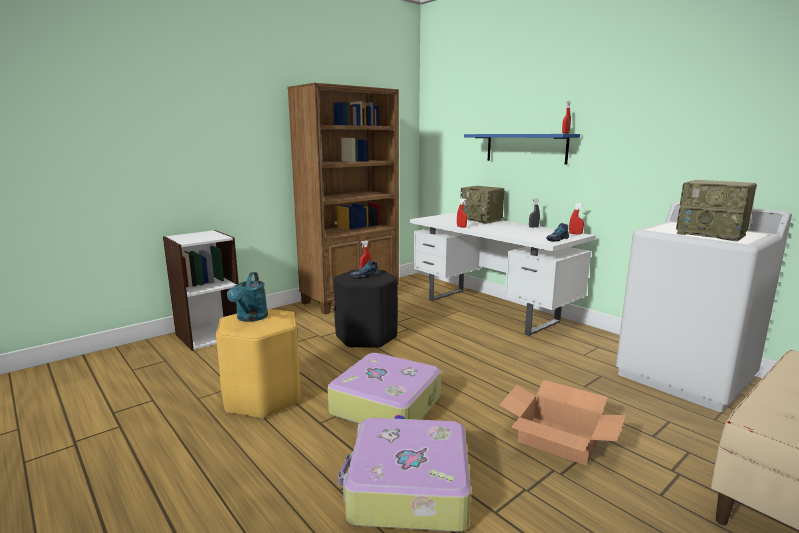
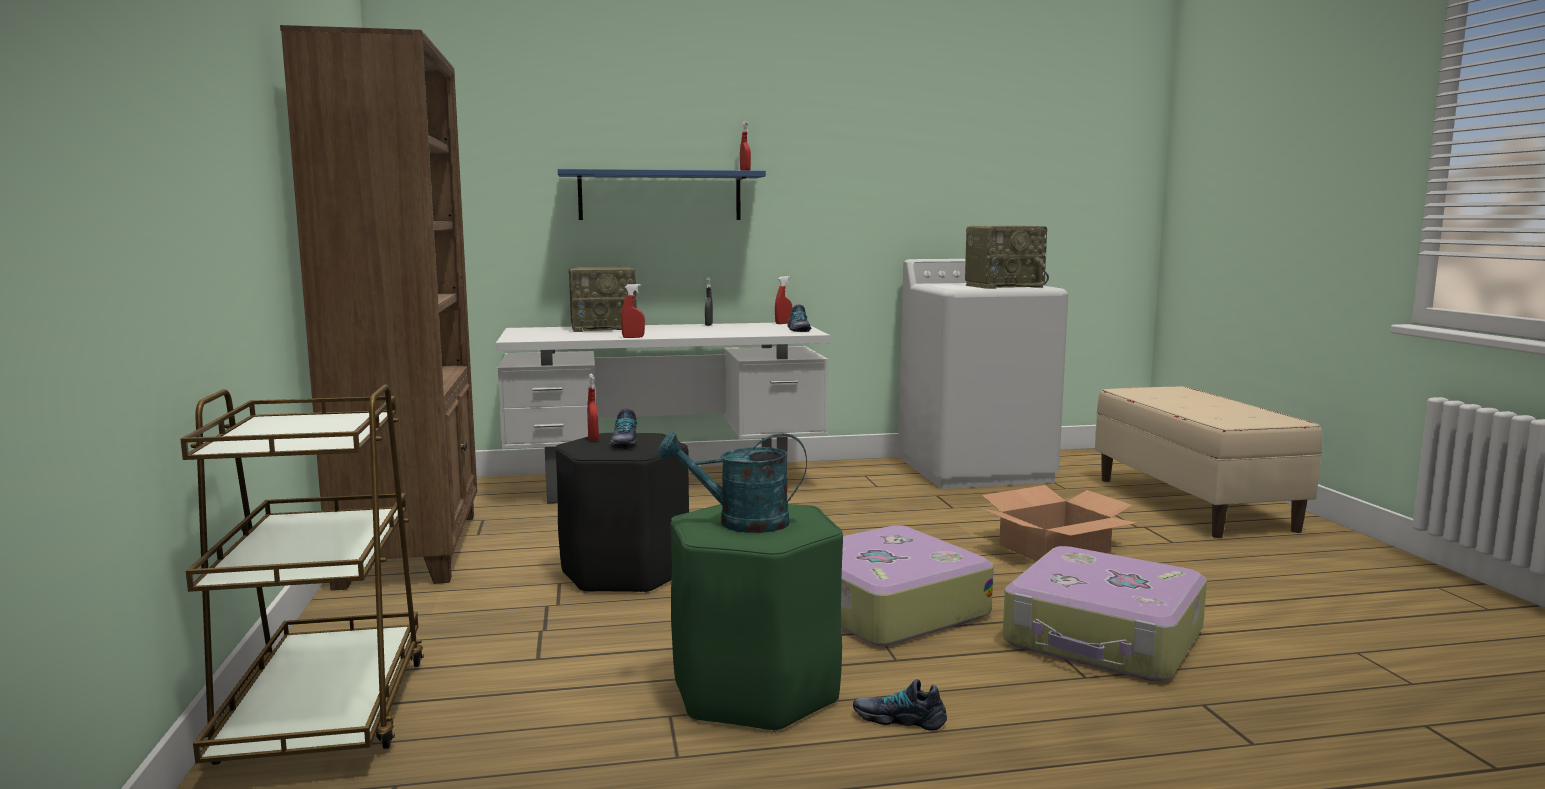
camera: 60 degrees left, 5 degrees down
(209, 335) = (325, 713): white bookcase -> brown cart
(250, 318) = (740, 522): turquoise watering can -> turquoise watering can turned 150 degrees clockwise
(253, 439) = (899, 719): none -> shoe
(264, 397) = (755, 690): yellow stool -> green stool

